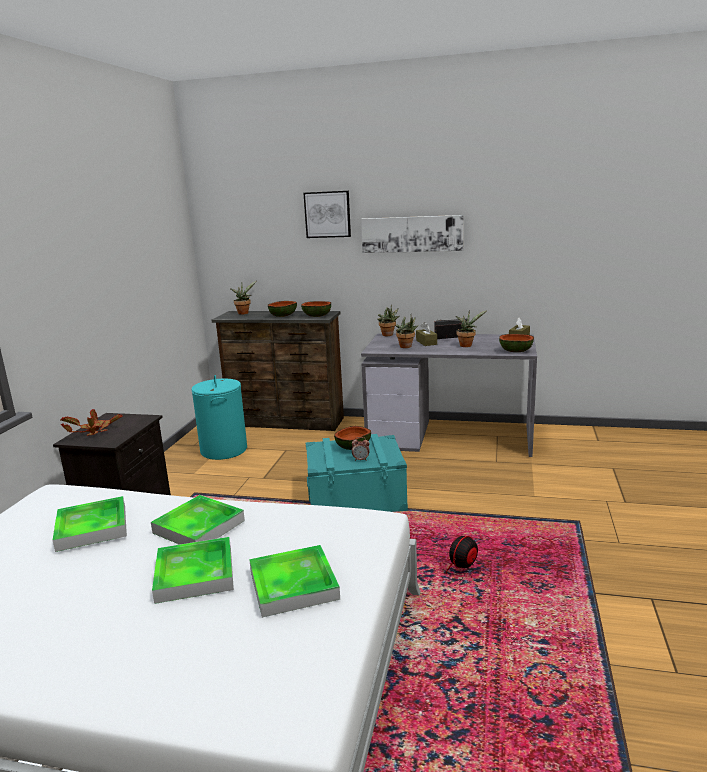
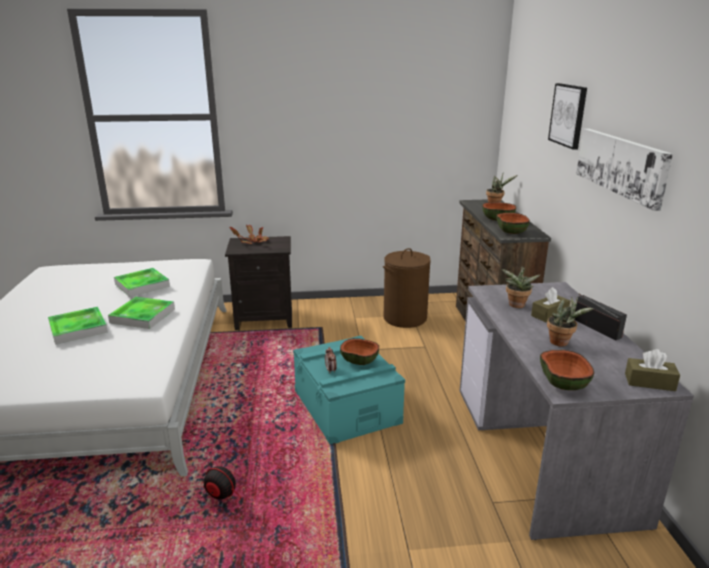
camera: 70 degrees right, 5 degrees up
(224, 450) = (405, 318): turquoise laundry basket -> brown laundry basket
(293, 585) = (55, 364): tray -> none
(388, 335) = (561, 289): potted plant -> none

